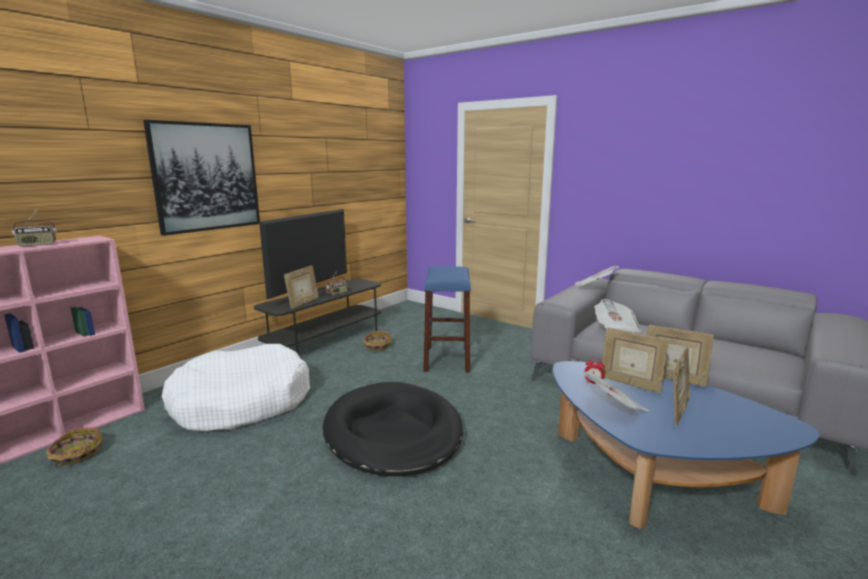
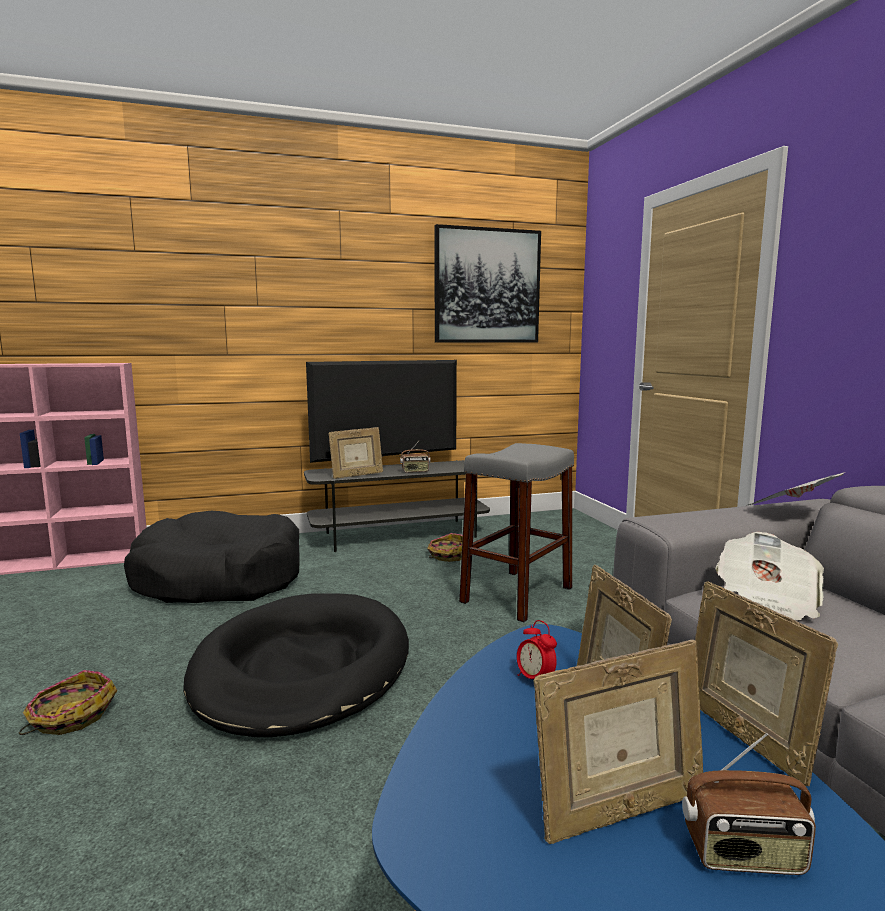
camera: 35 degrees right, 5 degrees down
(37, 245) = (57, 363): radio -> radio (744, 855)
(76, 455) = (39, 585): basket -> basket (70, 717)
(206, 177) = (262, 307): picture -> picture (487, 286)
(241, 403) = (219, 578): white dog bed -> black dog bed
(447, 359) = (517, 595): blue stool -> grey stool
(613, 407) = (488, 737): newspaper -> none

